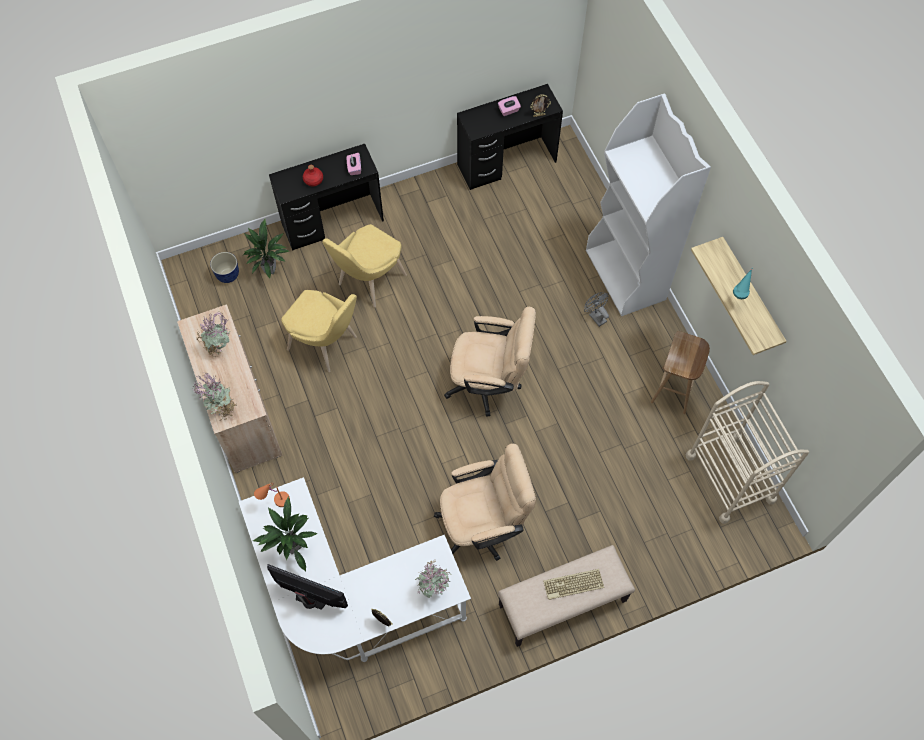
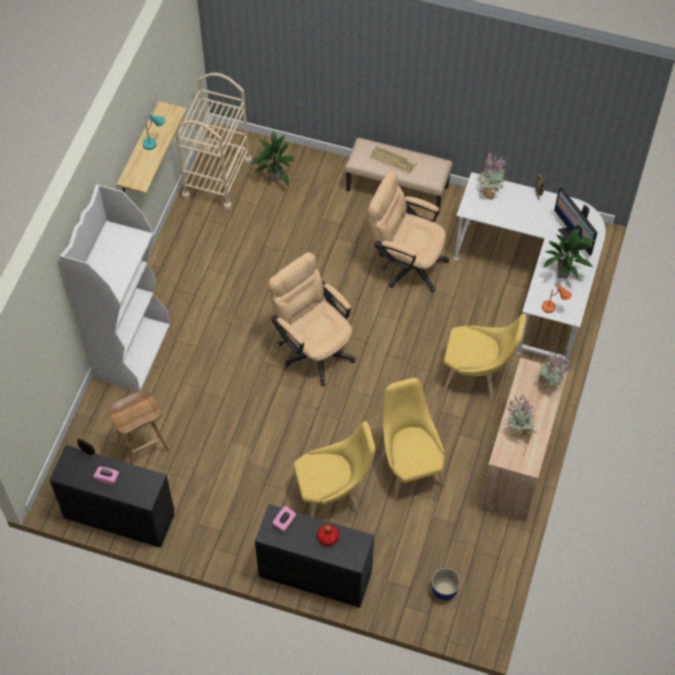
camera: 140 degrees left, 5 degrees down
(270, 269) = (403, 569): potted plant -> potted plant (274, 177)
(332, 462) = (477, 376): none -> yellow chair
(595, 316) = (188, 338): grey fan -> none
(674, 391) = (192, 251): brown stool -> brown stool (143, 445)

